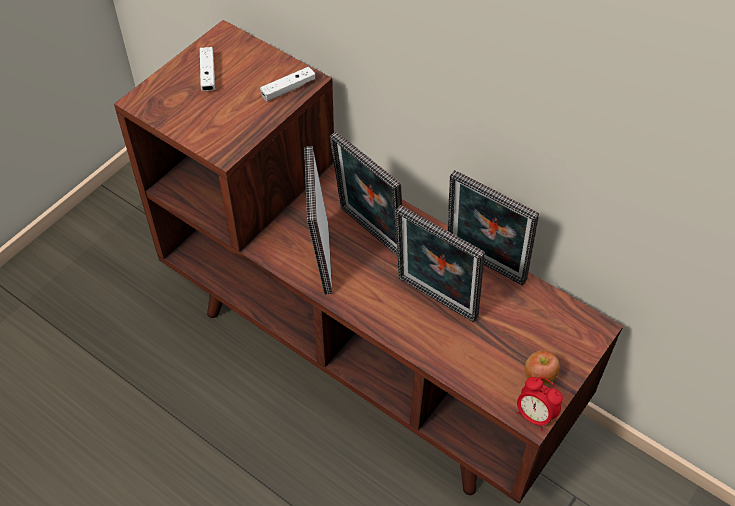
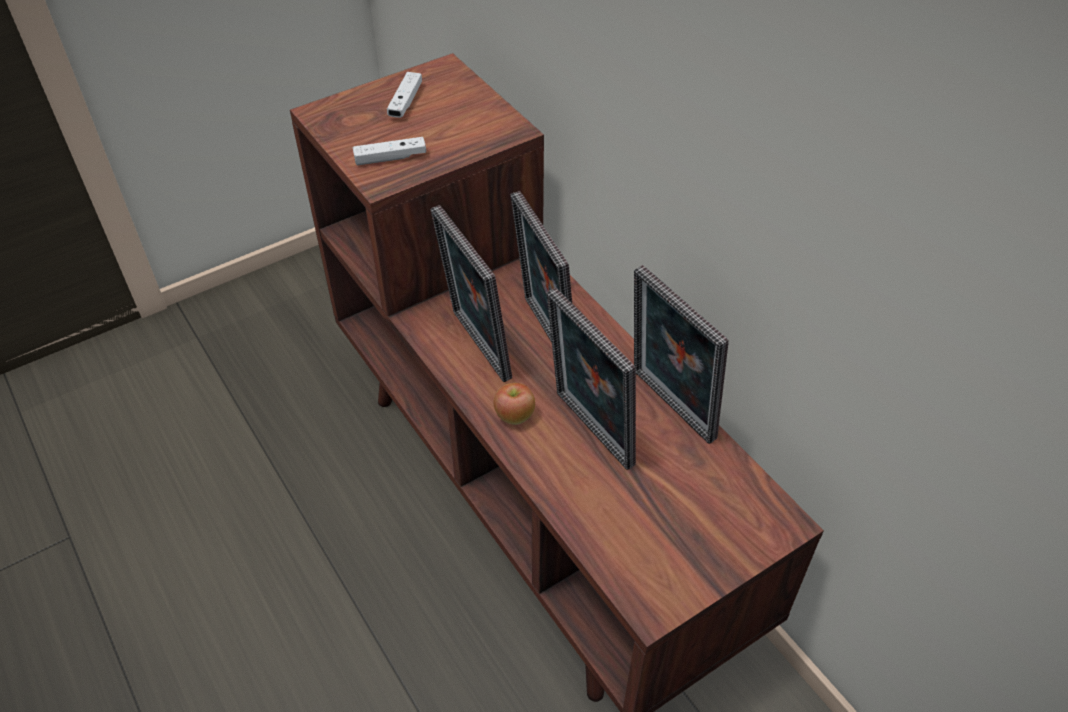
camera: 20 degrees right, 5 degrees down
(288, 89) = (487, 135): white game controller -> white game controller (390, 158)
(320, 258) = (475, 347): picture frame -> picture frame turned 45 degrees counterclockwise
(534, 415) = (656, 606): alarm clock -> none
(539, 376) = (683, 559): apple -> apple (514, 416)

